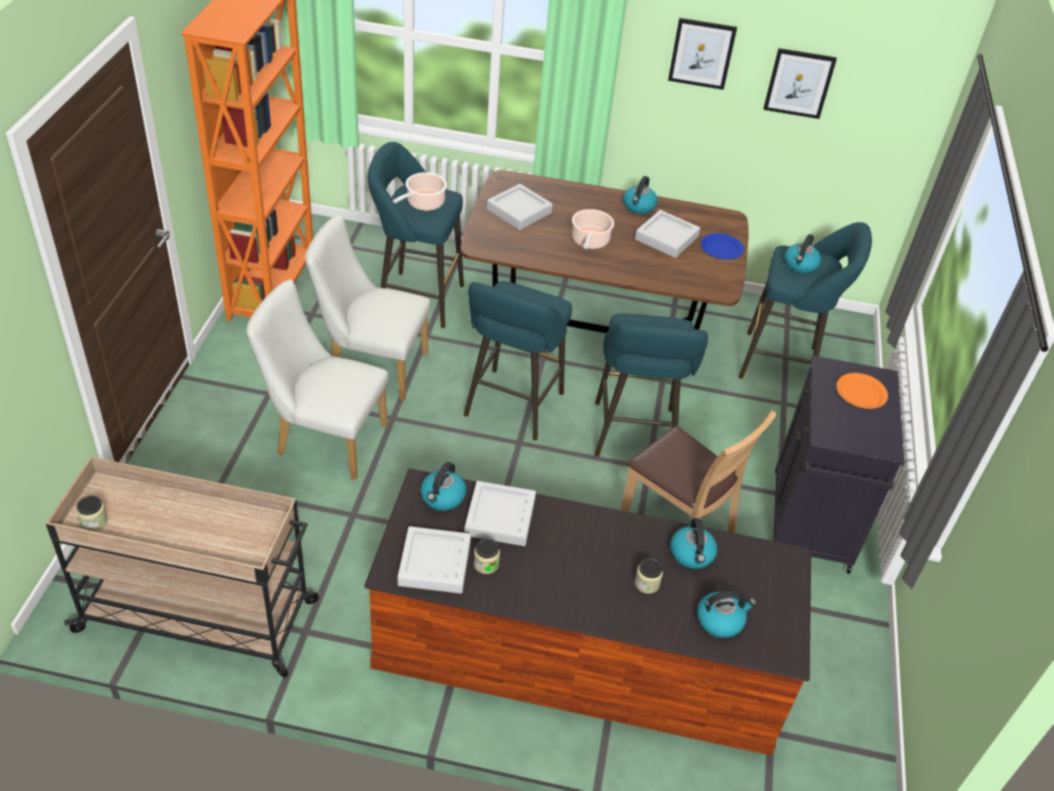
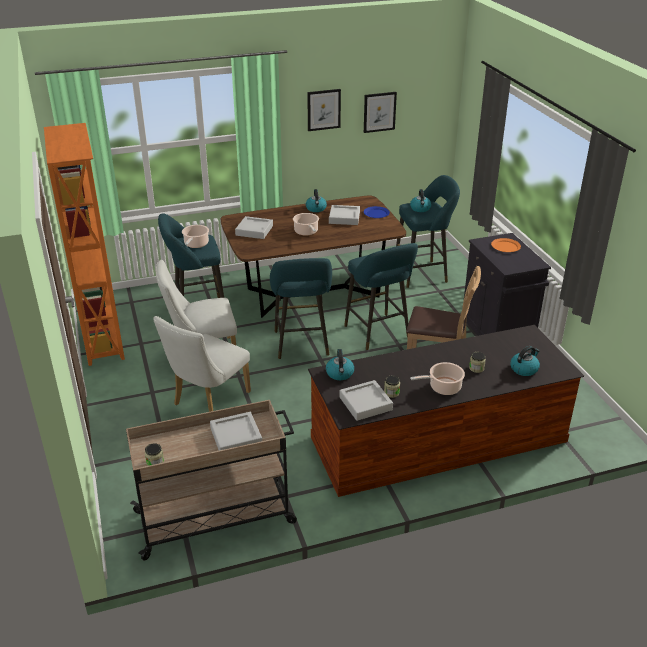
camera: 25 degrees left, 10 degrees down
(324, 438) = (207, 401): white chair -> white chair turned 45 degrees counterclockwise
(500, 517) = (378, 370): grey tray -> grey tray (236, 437)
(567, 592) = (443, 387): none -> cooking pot
(692, 554) = (485, 348): kettle -> none

